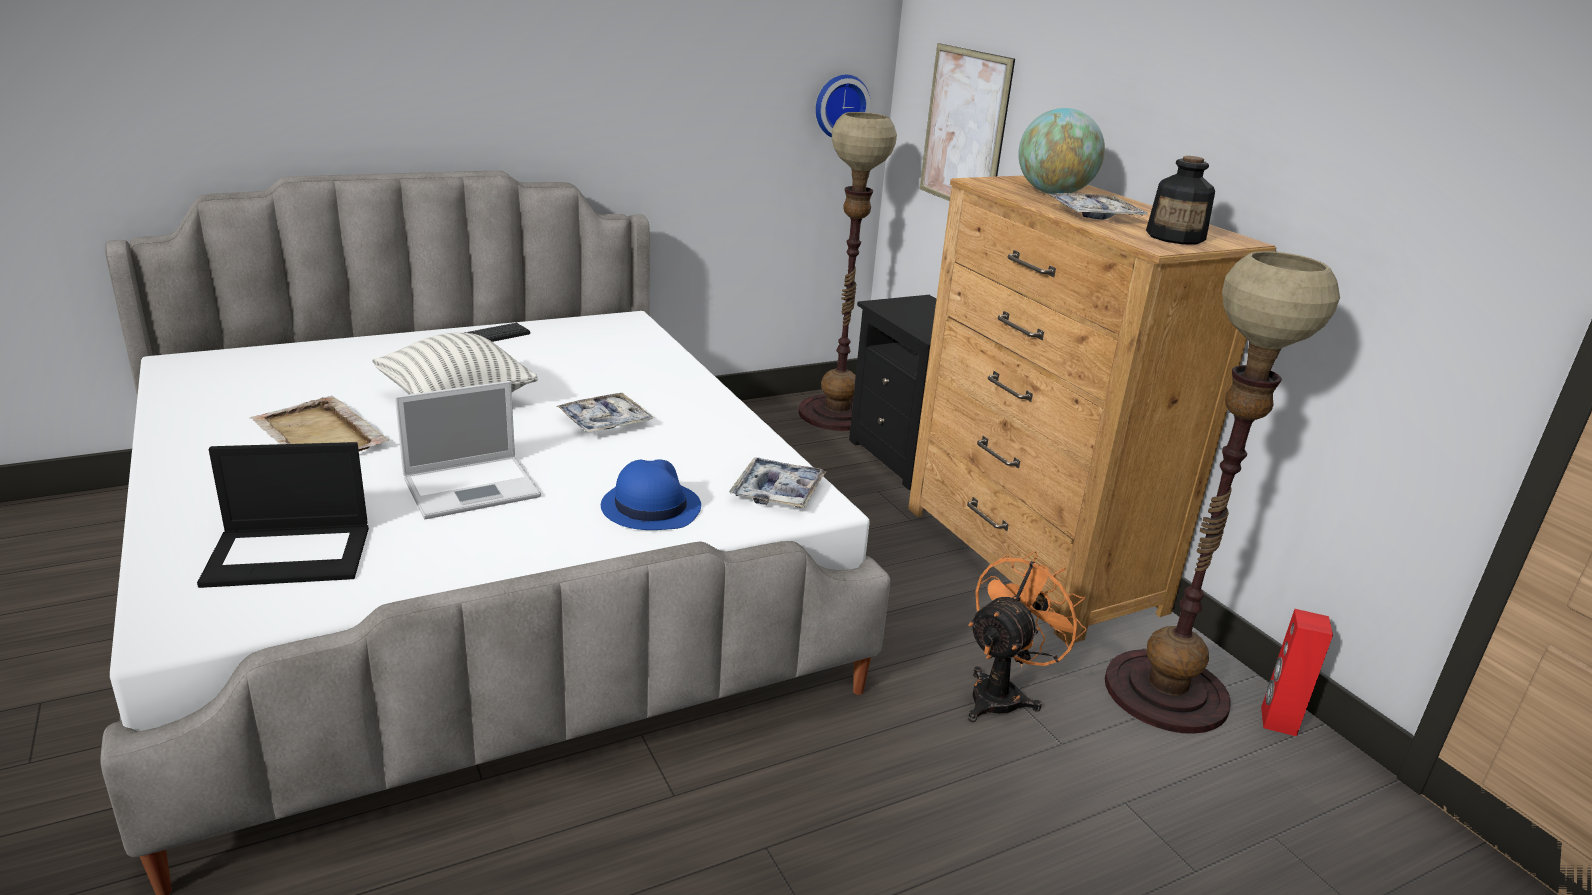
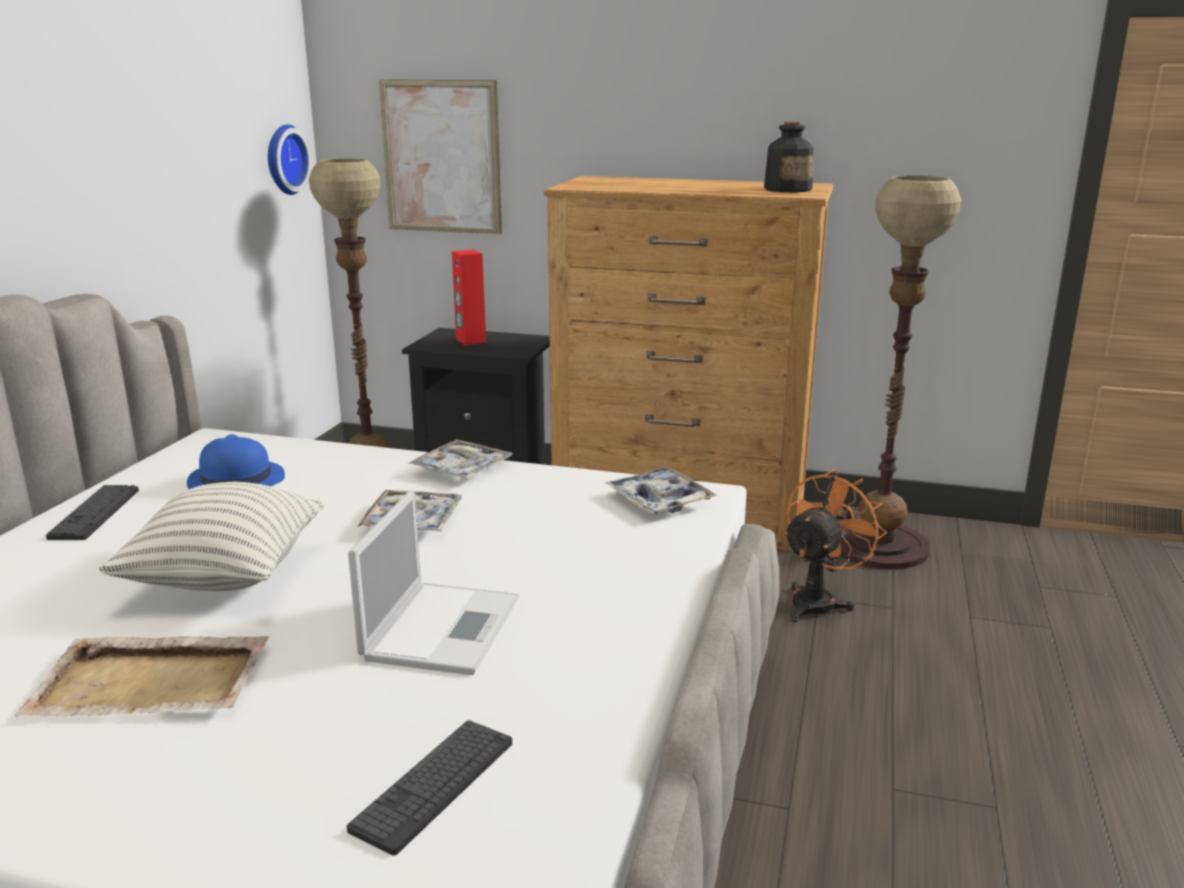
camera: 45 degrees left, 5 degrees down
(291, 554) = (434, 785): laptop -> keyboard
(650, 507) = (611, 557): blue hat -> blue hat (235, 480)
(1003, 694) = (819, 601): orange fan -> orange fan turned 45 degrees clockwise
(1054, 193) = (636, 184): globe -> none
(1094, 215) = (707, 189): tray -> tray (461, 469)
(1277, 721) = (941, 529): red speaker -> red speaker (470, 340)

